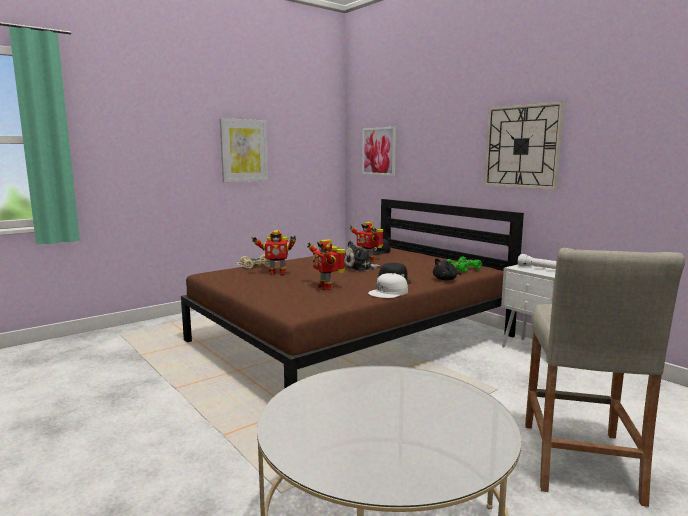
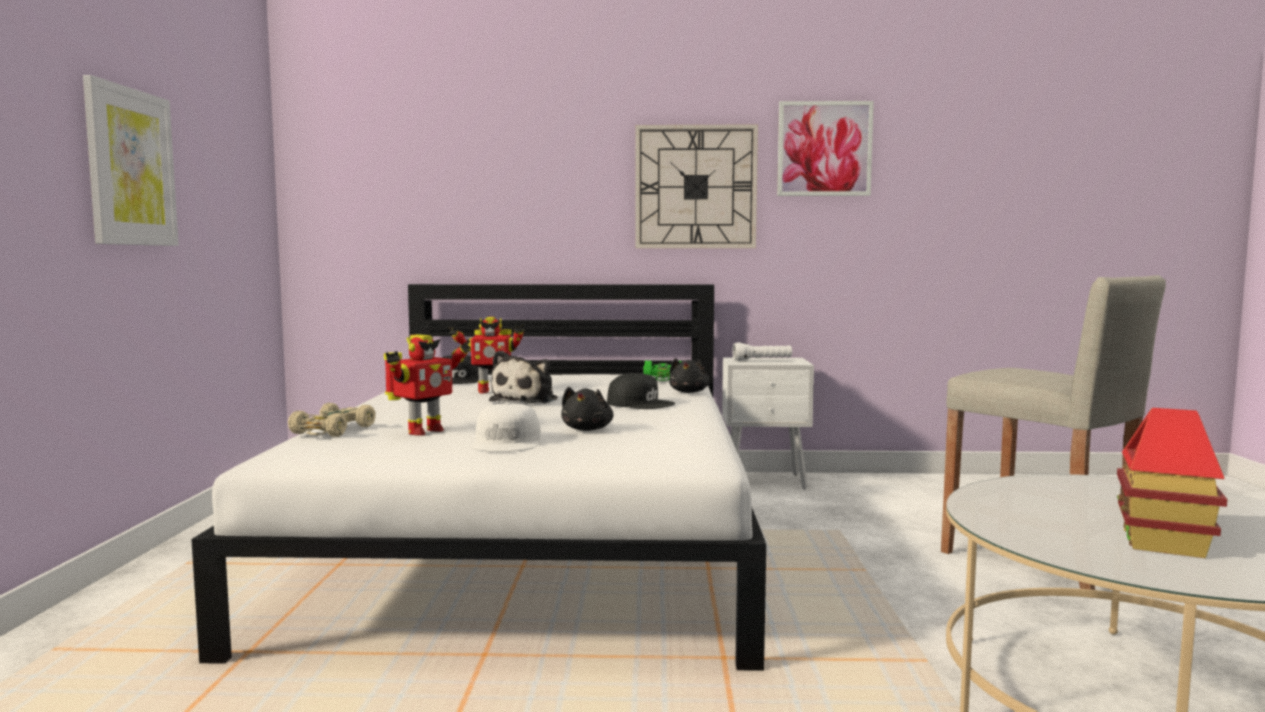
camera: 50 degrees left, 5 degrees down
(326, 287) = (588, 429): toy robot -> black plush toy
(344, 424) = (1164, 543): none -> toy house
(352, 338) = (536, 540): brown bed -> white bed
(379, 151) = (383, 193): picture -> picture (824, 149)
(388, 293) = (694, 416): white cap -> white cap (508, 443)

